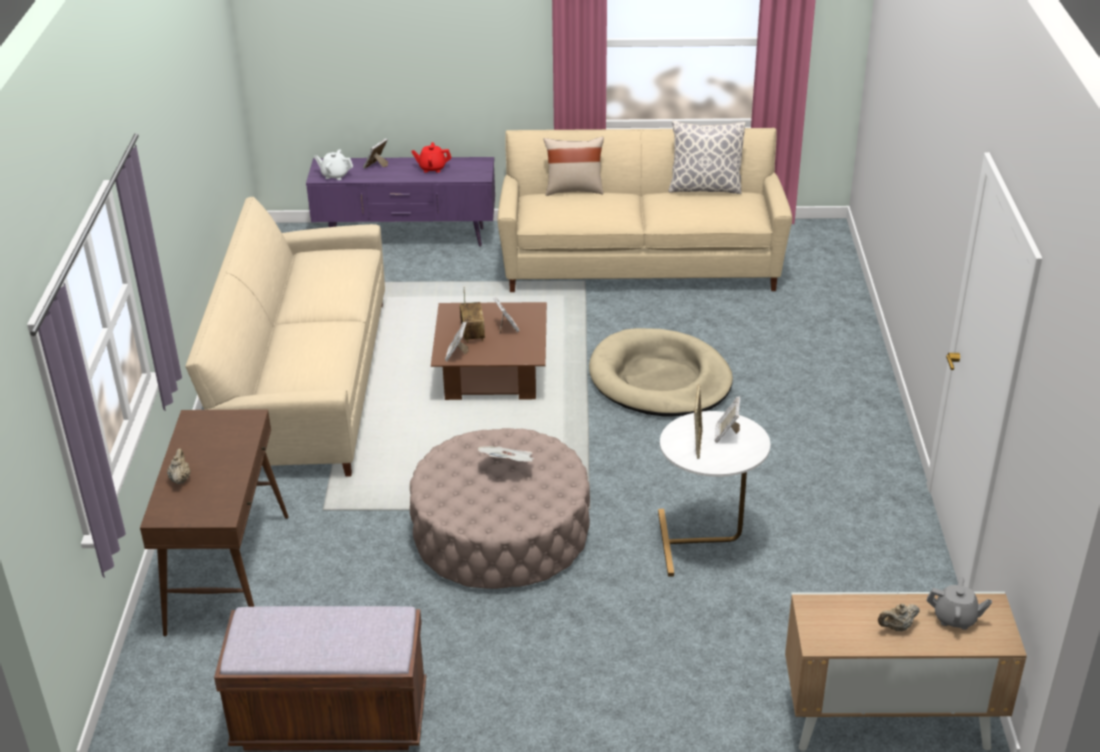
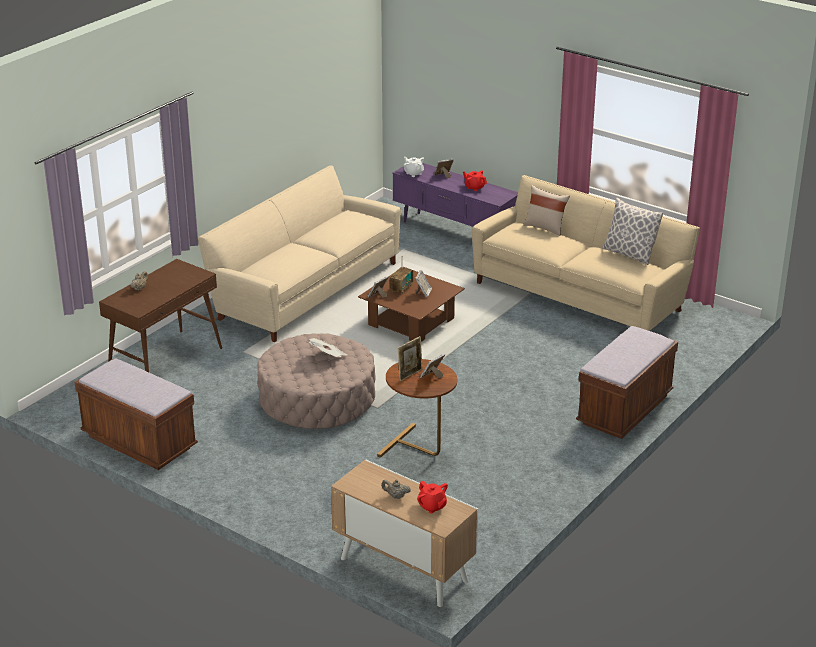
camera: 35 degrees right, 5 degrees down
(660, 379) = (504, 362): beige dog bed -> none
(706, 542) = (419, 450): white side table -> brown side table
(855, 381) = (625, 409): none -> brown bench
(955, 618) = (432, 506): grey teapot -> red teapot

